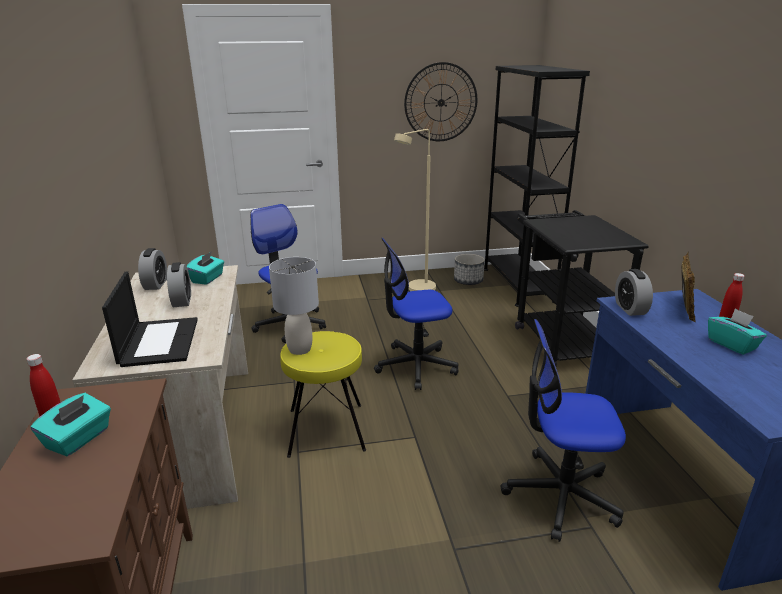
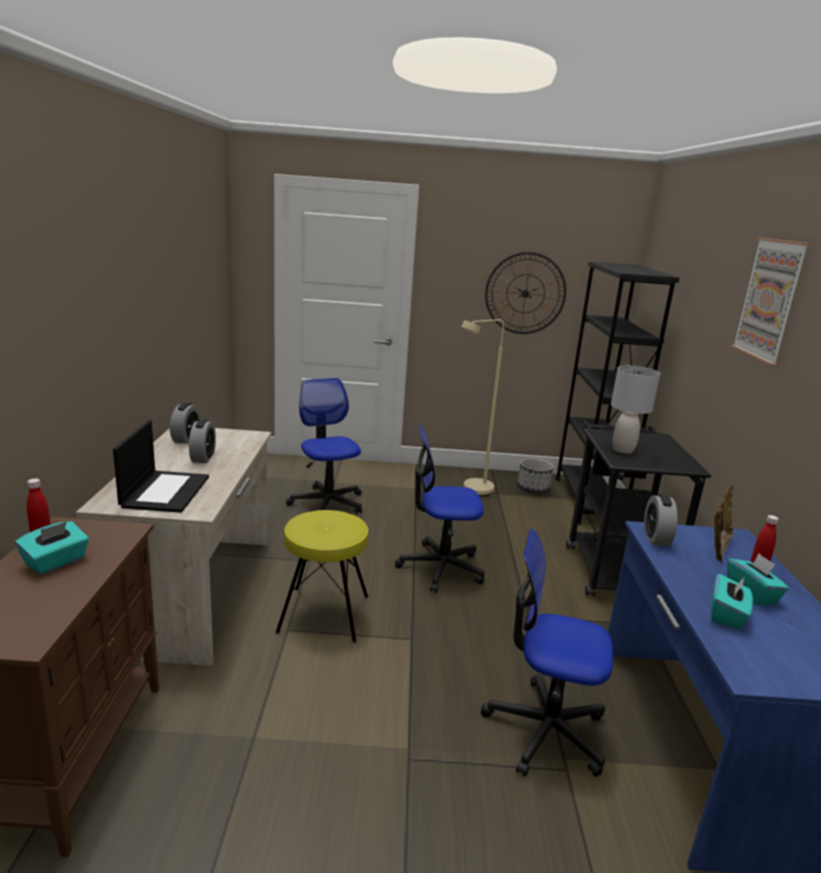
camera: 10 degrees right, 5 degrees down
(208, 279) = (236, 440): turquoise tissue box -> turquoise tissue box (727, 615)
(300, 349) = (306, 524): grey table lamp -> grey table lamp (623, 450)
(696, 79) = (770, 300): none -> picture

